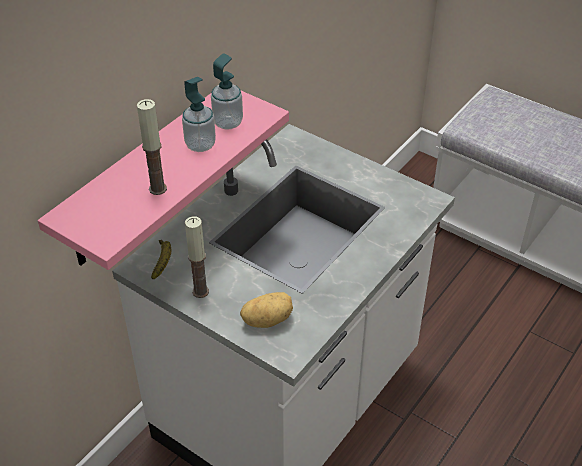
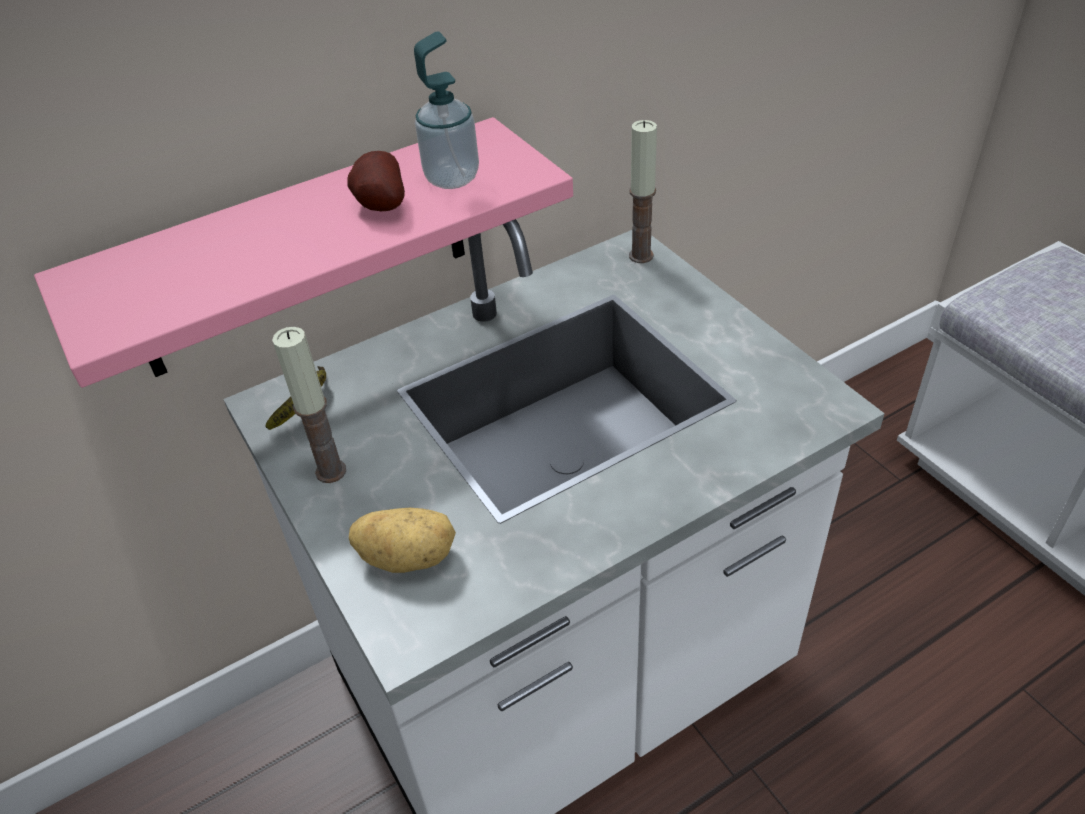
camera: 25 degrees right, 0 degrees up
(157, 189) = (253, 263): candle -> candle (641, 256)
(200, 145) = (379, 205): soap dispenser -> potato

